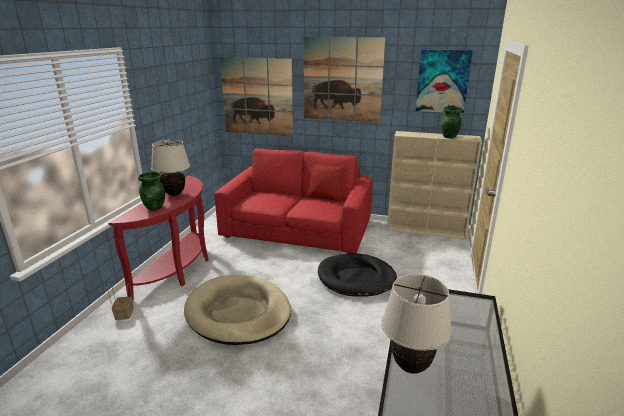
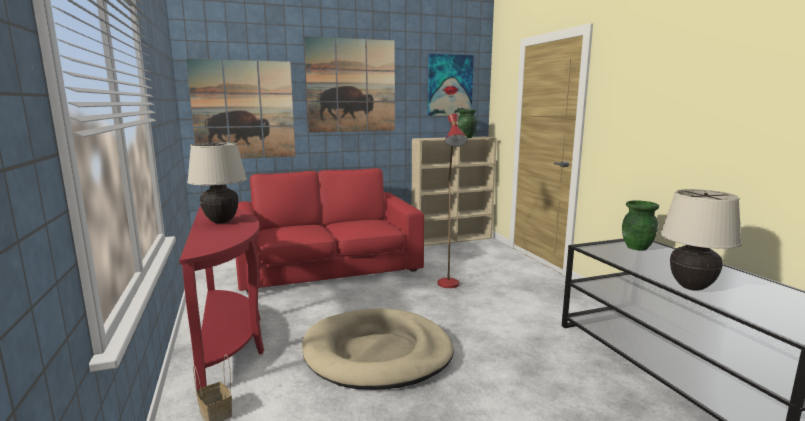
camera: 35 degrees left, 10 degrees down
(155, 207) = (222, 235): green vase -> green vase (637, 247)
(325, 198) = (357, 220): red pillow -> none
(356, 278) = (450, 287): black dog bed -> red floor lamp

